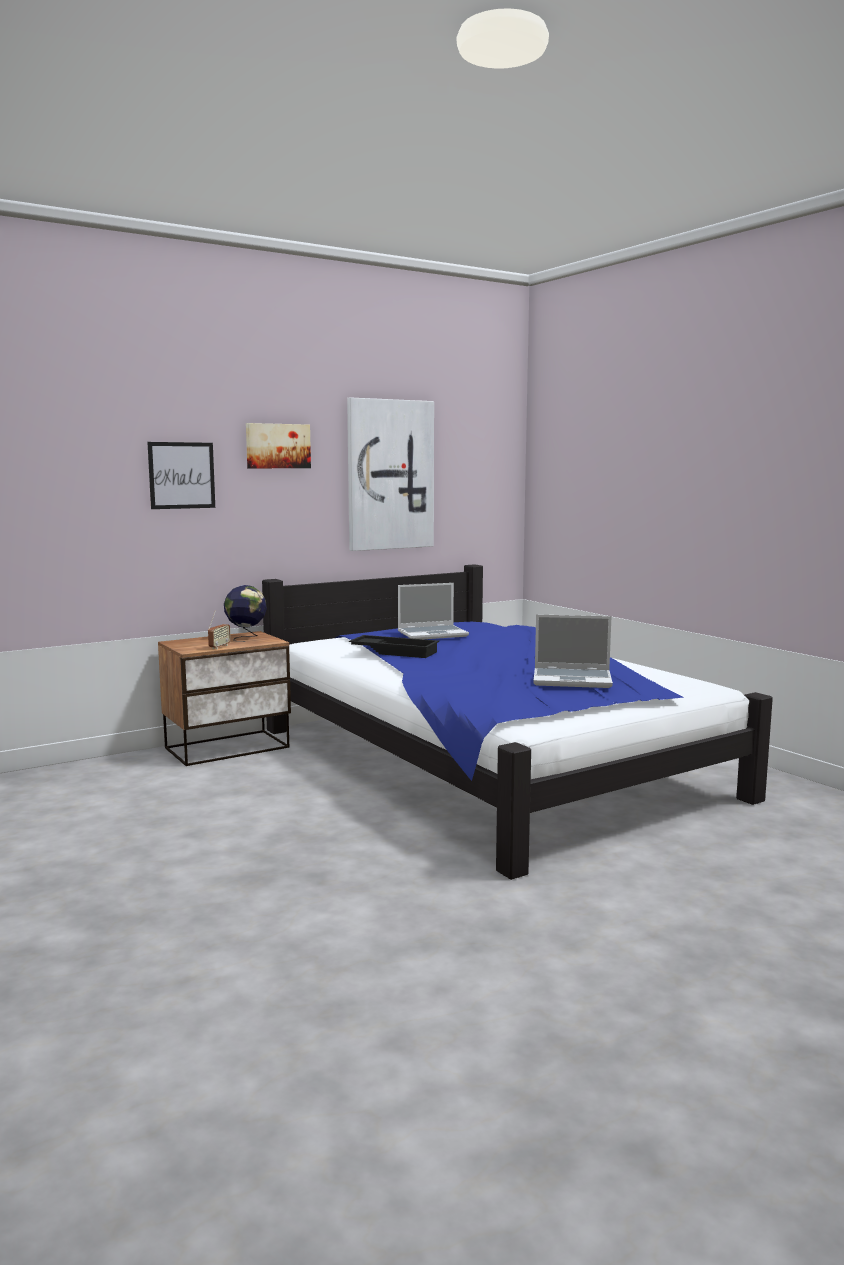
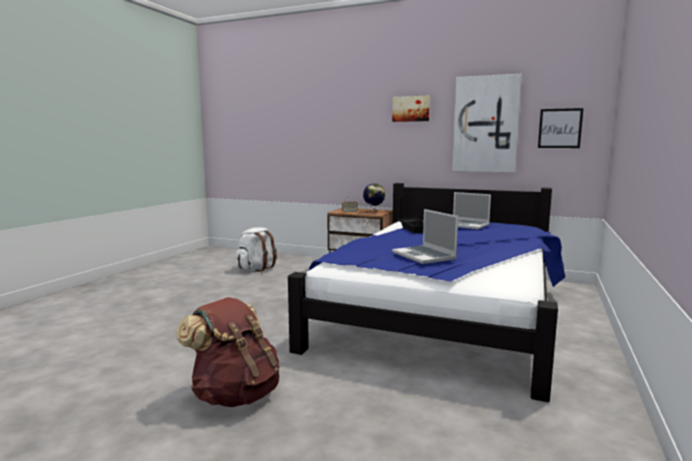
camera: 55 degrees right, 0 degrees up
(57, 814) = (256, 268): none -> white backpack
(181, 475) = (359, 126): picture -> picture (560, 128)
(609, 945) = (235, 395): none -> brown backpack

